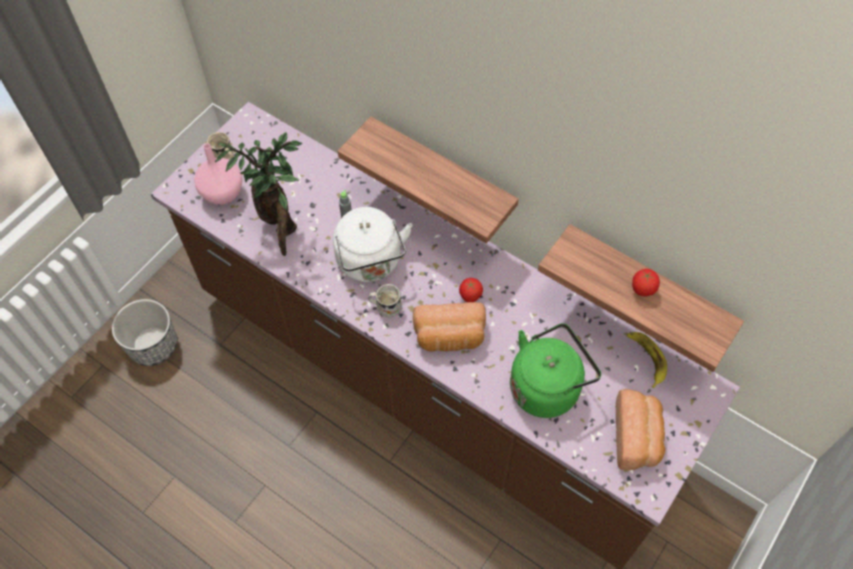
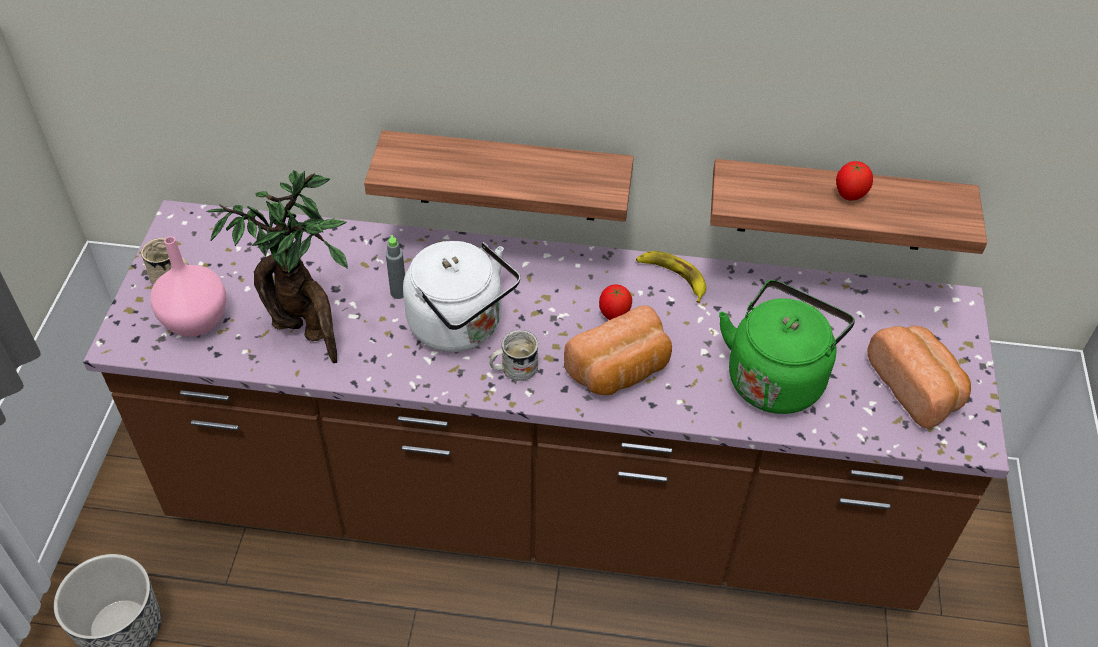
camera: 30 degrees left, 10 degrees down
(646, 358) = (864, 299): banana -> banana (672, 277)

